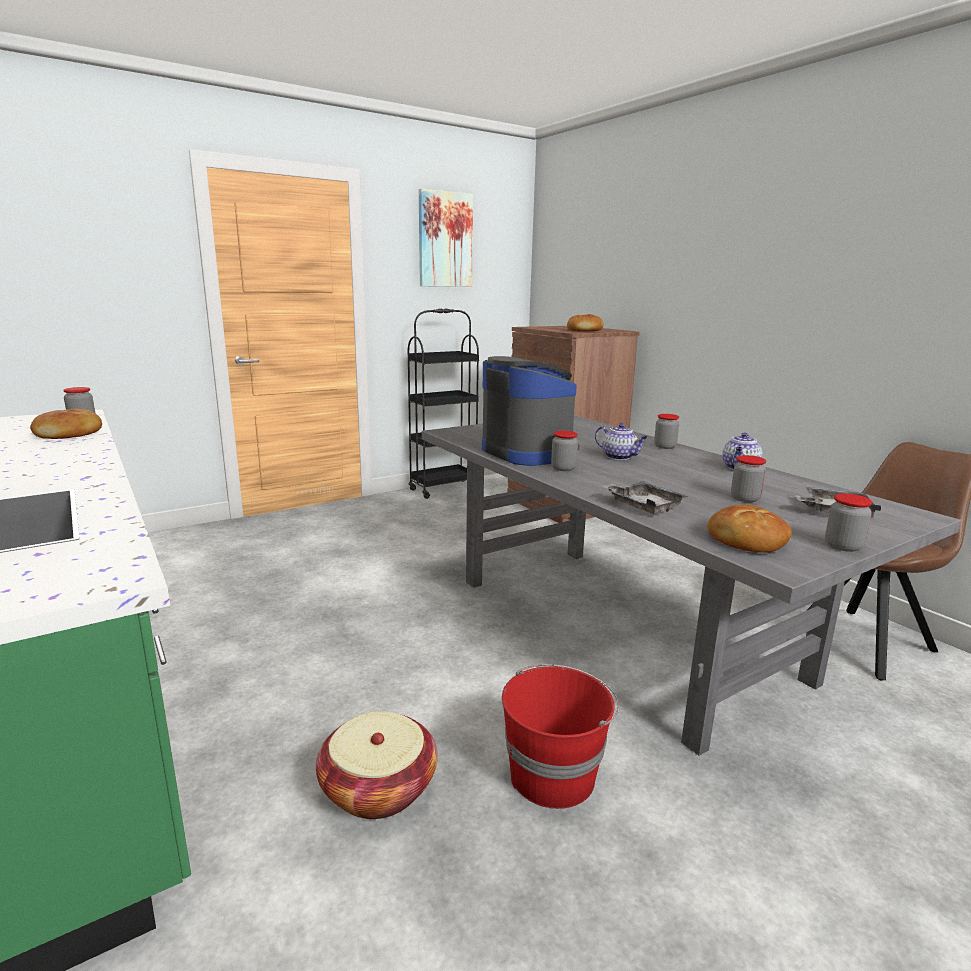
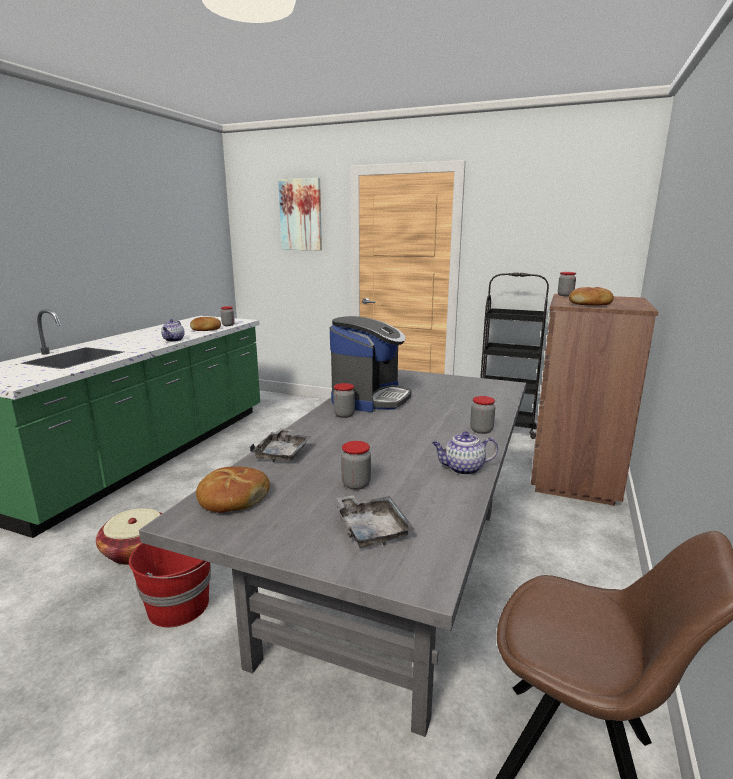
camera: 55 degrees right, 0 degrees up
(445, 240) = (541, 211): picture -> picture (301, 215)
(619, 457) = (411, 423): teapot -> teapot (173, 340)
(843, 546) = (259, 542): jar -> jar (565, 295)

